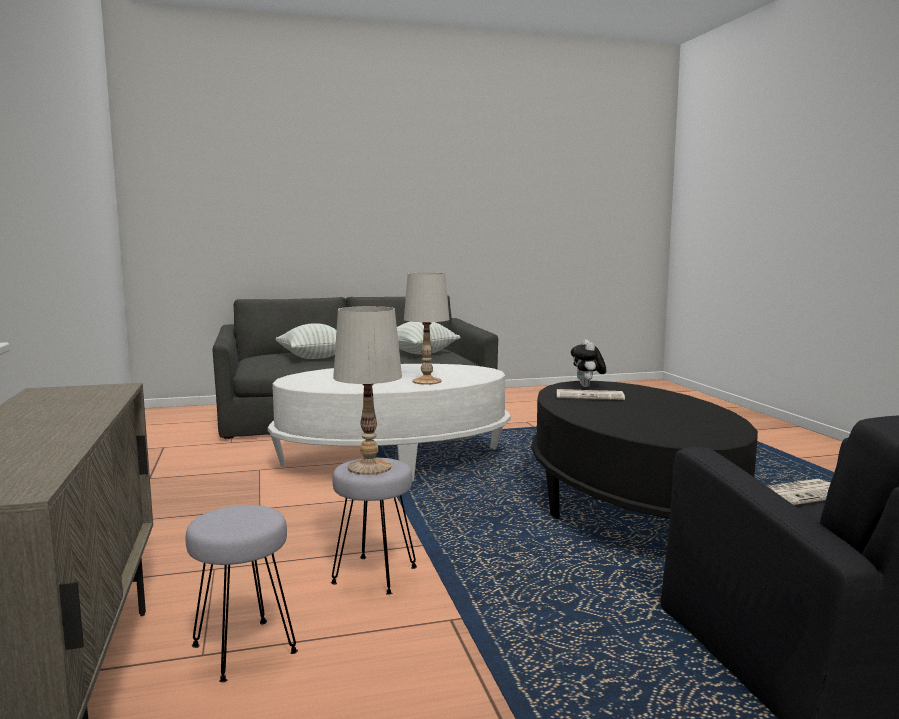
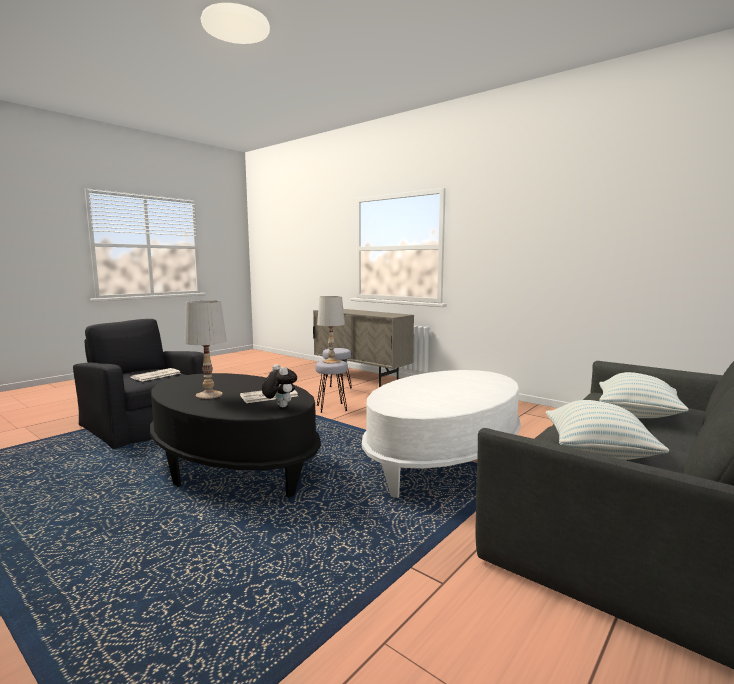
camera: 145 degrees right, 0 degrees up
(427, 381) = (408, 389): white table lamp -> white table lamp (208, 395)

